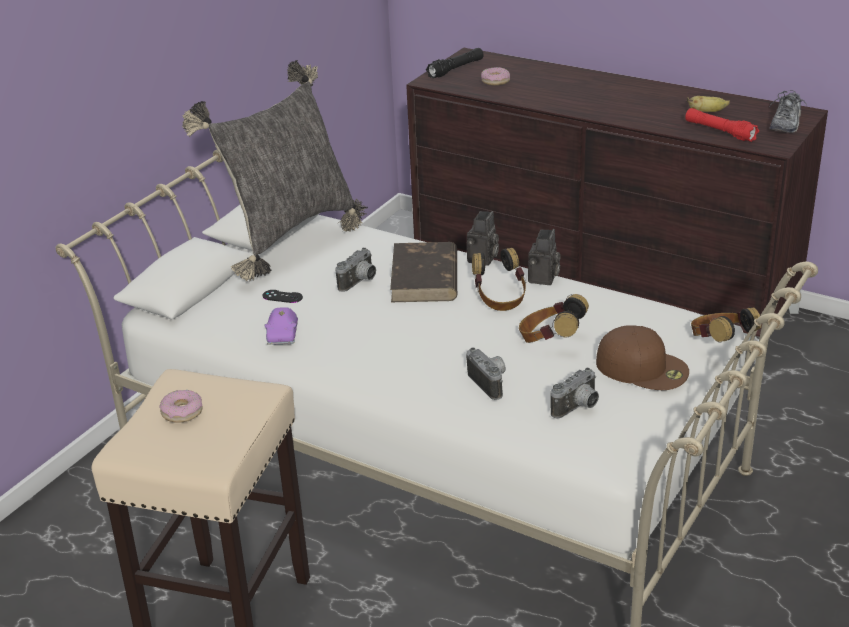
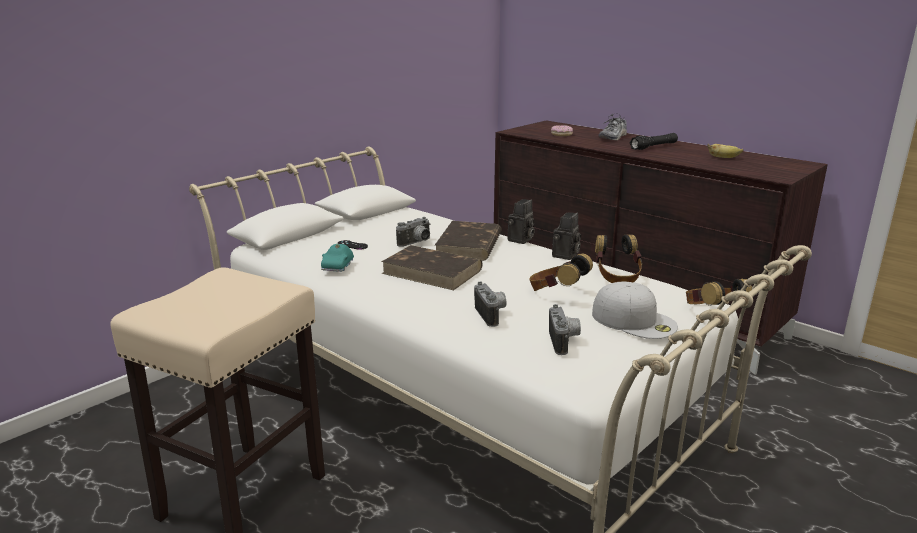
camera: 10 degrees right, 10 degrees down
(182, 412) = (210, 293): donut -> none
(283, 335) = (338, 267): purple toy car -> turquoise toy car
(287, 246) = (374, 219): pillow -> none
(399, 327) = (433, 272): none -> brown book
(456, 69) = (535, 128): black flashlight -> black flashlight (653, 147)
(500, 299) = (524, 263): headphones -> headphones (617, 277)
(578, 408) = (564, 342): camera -> camera turned 60 degrees counterclockwise
(643, 367) = (634, 320): brown cap -> white cap
(720, 132) = (732, 167): red flashlight -> none
(786, 124) = (790, 167): shoe -> shoe (613, 137)

